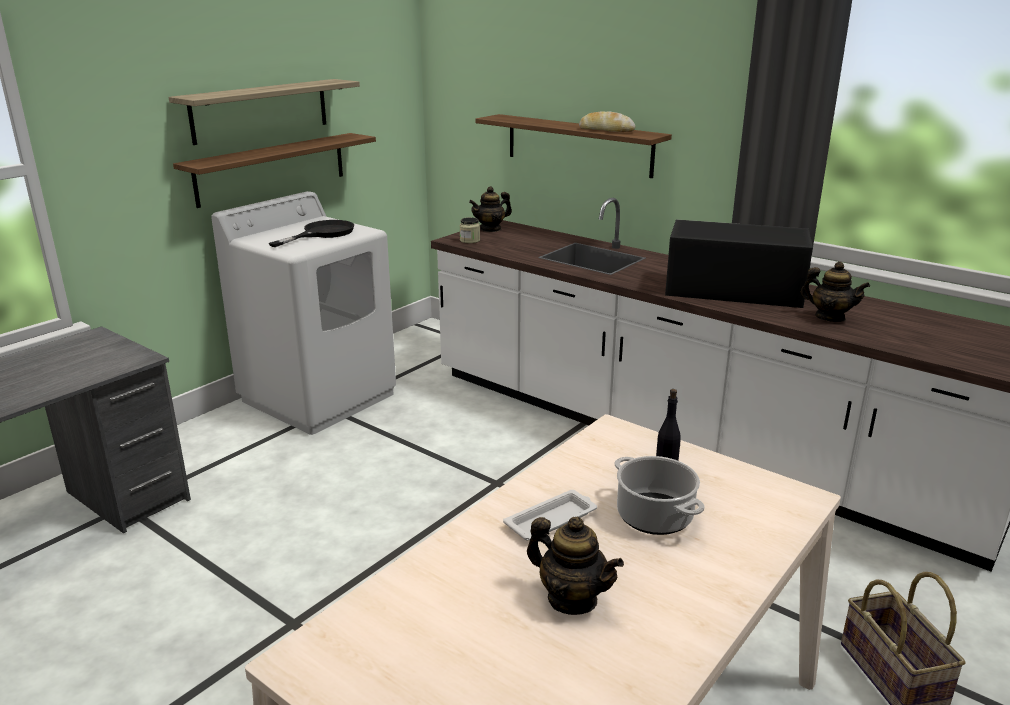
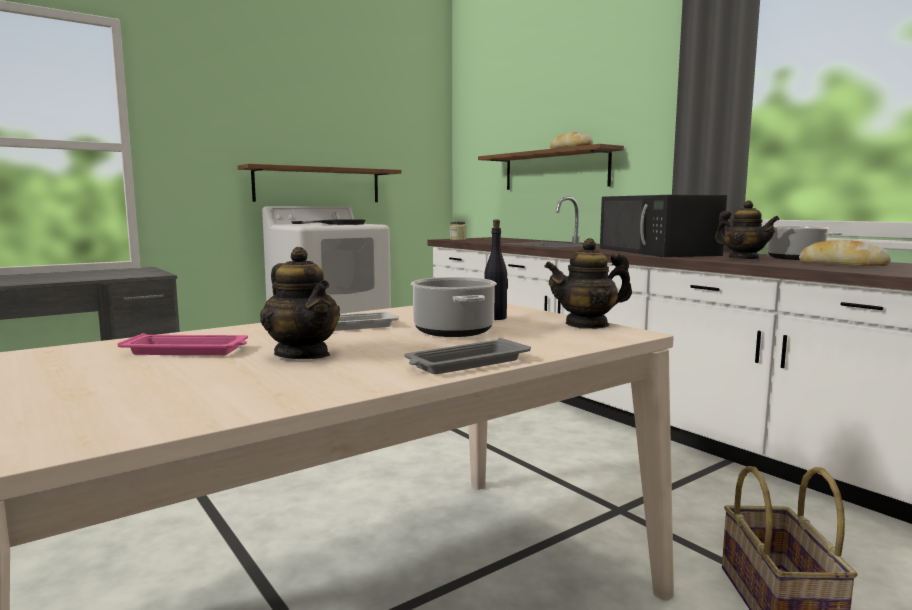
camera: 15 degrees right, 15 degrees down
(261, 110) = (313, 141): shelf -> none
(459, 609) = (188, 351): none -> pink tray
(491, 229) = (481, 238): teapot -> teapot (587, 324)
(722, 594) = (466, 363): none -> grey tray
(731, 290) = (658, 252): black microwave -> black microwave turned 135 degrees counterclockwise
(872, 310) = (794, 258): none -> cooking pot
(924, 334) = (841, 264): none -> bread

